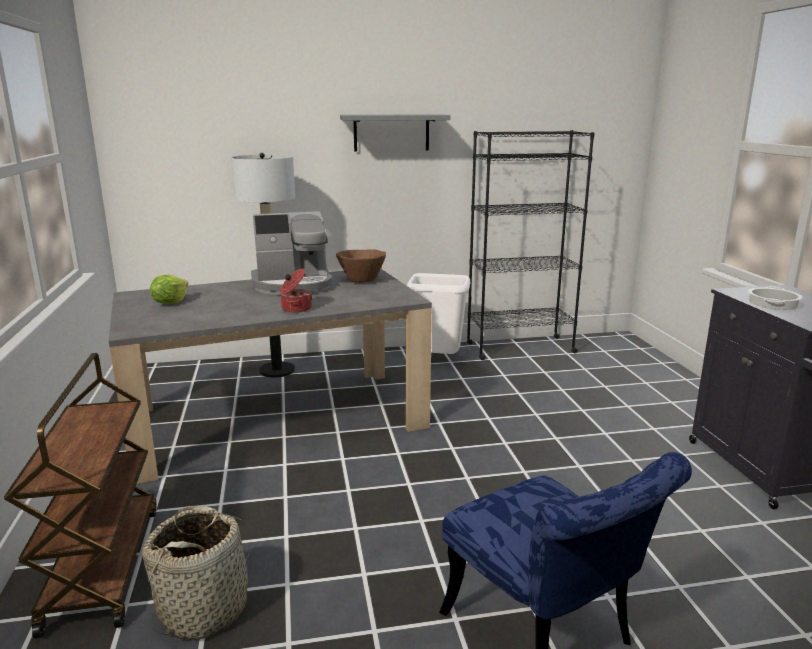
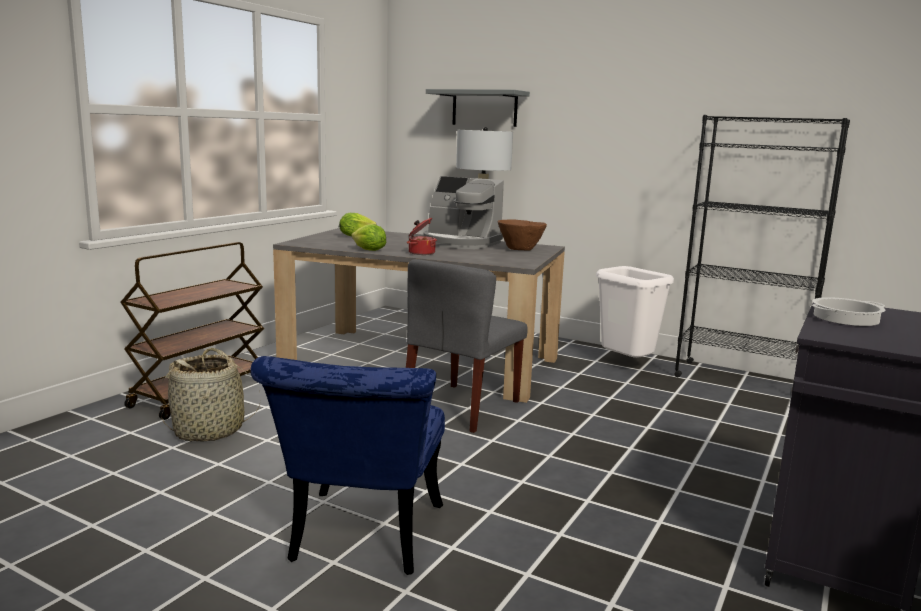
camera: 40 degrees right, 5 degrees down
(240, 320) = (369, 250): none -> lettuce
(391, 132) = (625, 116): grey shelf -> grey shelf (484, 108)
(392, 455) = (462, 407): none -> grey chair

